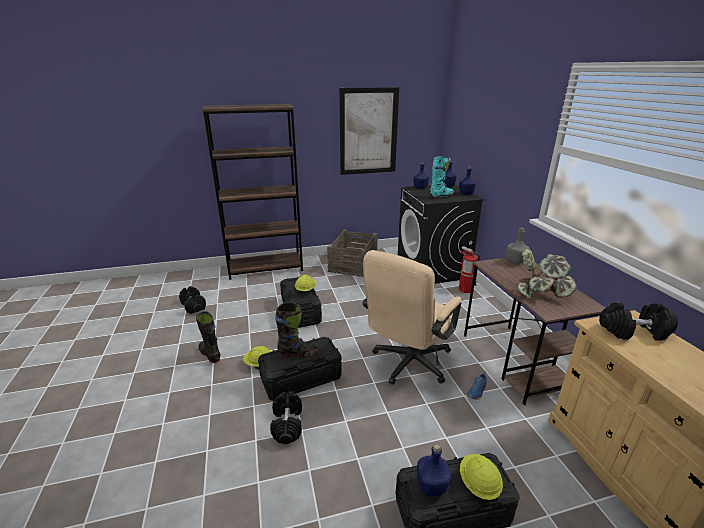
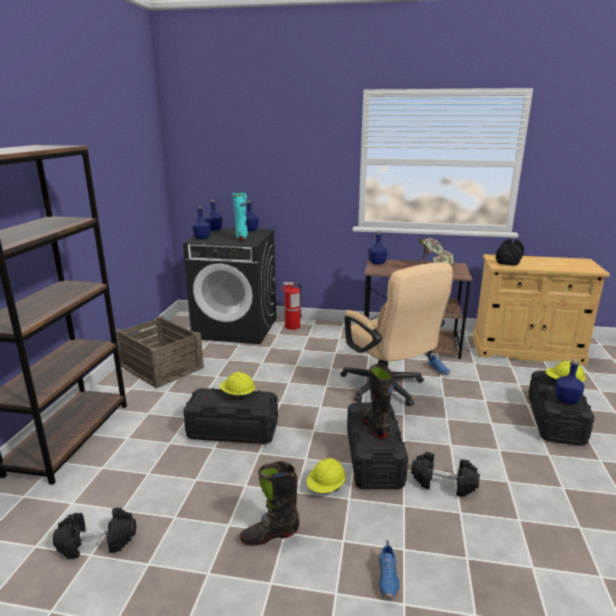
camera: 65 degrees left, 5 degrees down
(182, 412) = (388, 578): none -> blue shoe
(298, 353) = (374, 426): black boot -> black boot turned 45 degrees counterclockwise
(368, 132) = (114, 180): picture -> none
(515, 261) = (377, 263): grey bottle -> blue bottle

